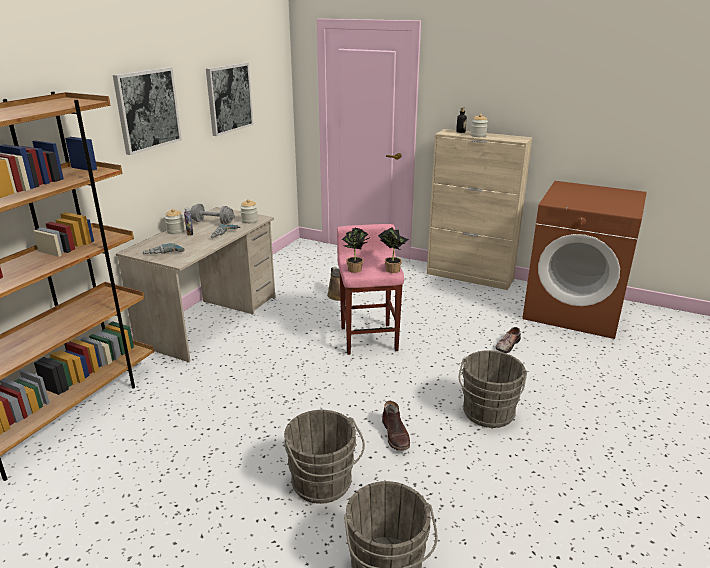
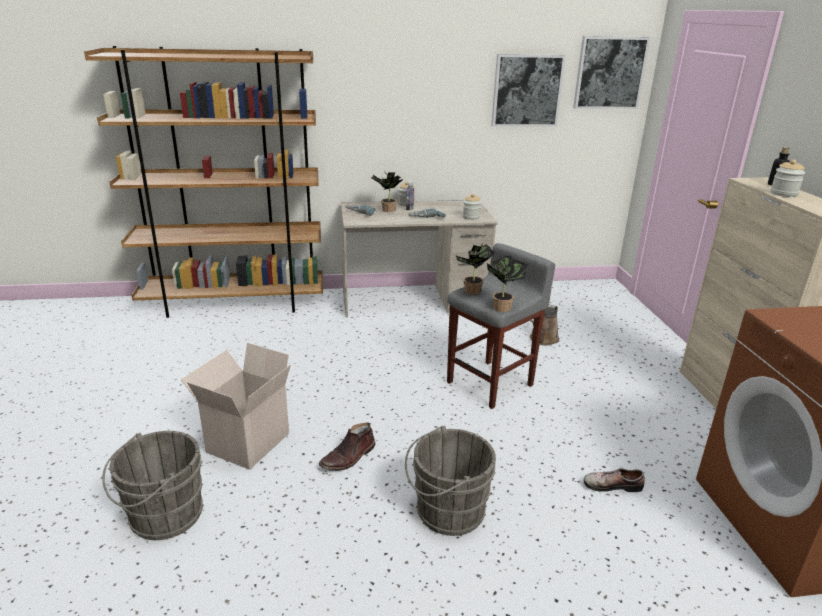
camera: 55 degrees right, 0 degrees up
(147, 109) = (407, 83): picture -> picture (609, 73)
(175, 242) = (386, 210): none -> potted plant
(212, 222) = (444, 208): grey dumbbell -> none
(323, 484) = (247, 441): grey bucket -> cardboard box
(368, 338) = (491, 383): pink stool -> grey stool

